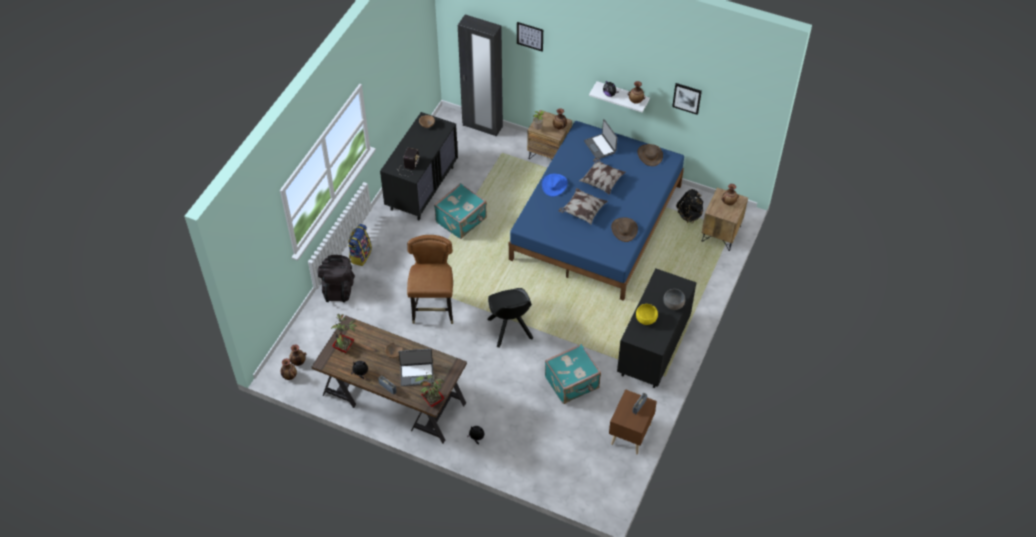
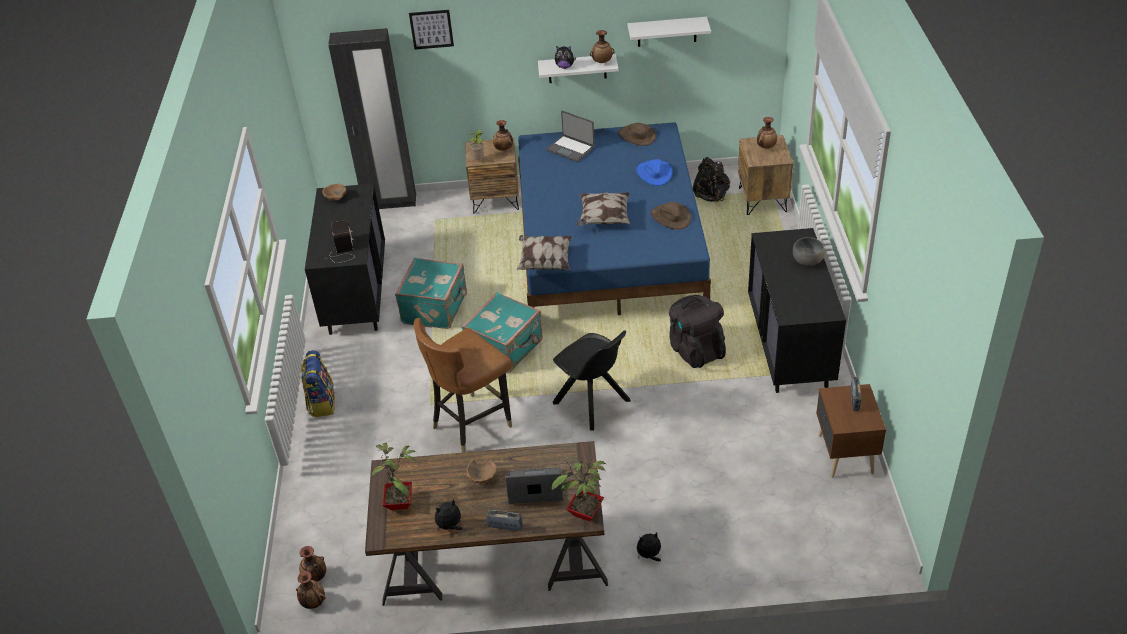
camera: 25 degrees left, 10 degrees down
(338, 288) = (316, 456): black backpack -> black backpack (695, 349)
(417, 374) = (535, 488): laptop -> laptop turned 150 degrees counterclockwise
(433, 310) = (471, 424): brown chair -> brown chair turned 105 degrees counterclockwise
(554, 185) = (546, 206): blue hat -> blue hat (654, 173)
(572, 383) = (723, 429): turquoise suitcase -> turquoise suitcase (506, 348)
(601, 181) = (601, 180): pillow -> pillow (545, 262)
(646, 319) = (789, 289): yellow bowl -> none
(687, 98) = (667, 31): picture -> white shelf

